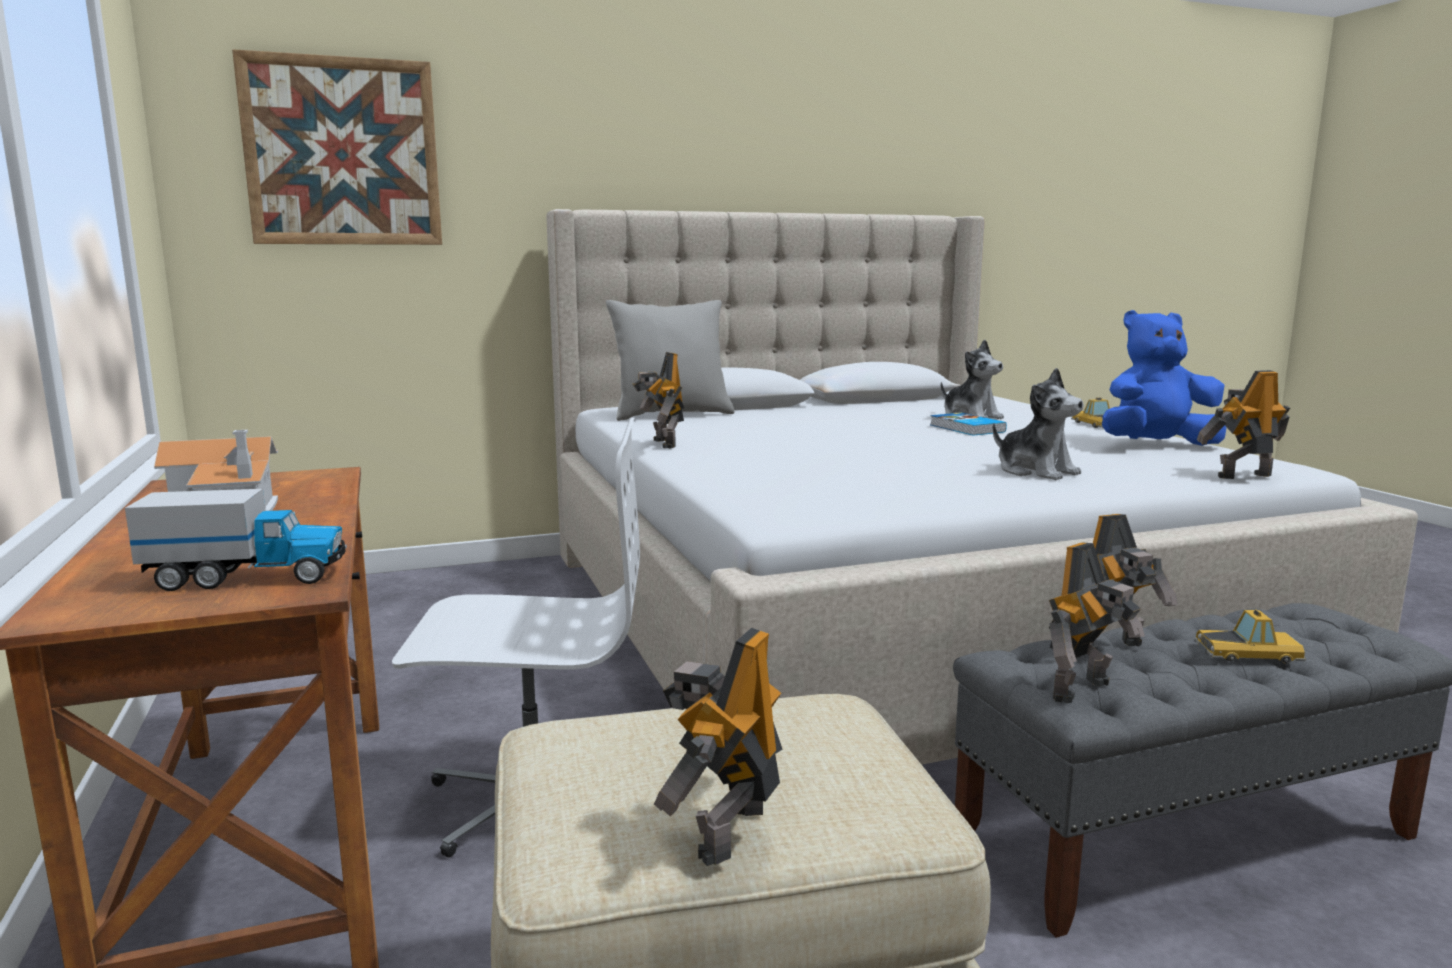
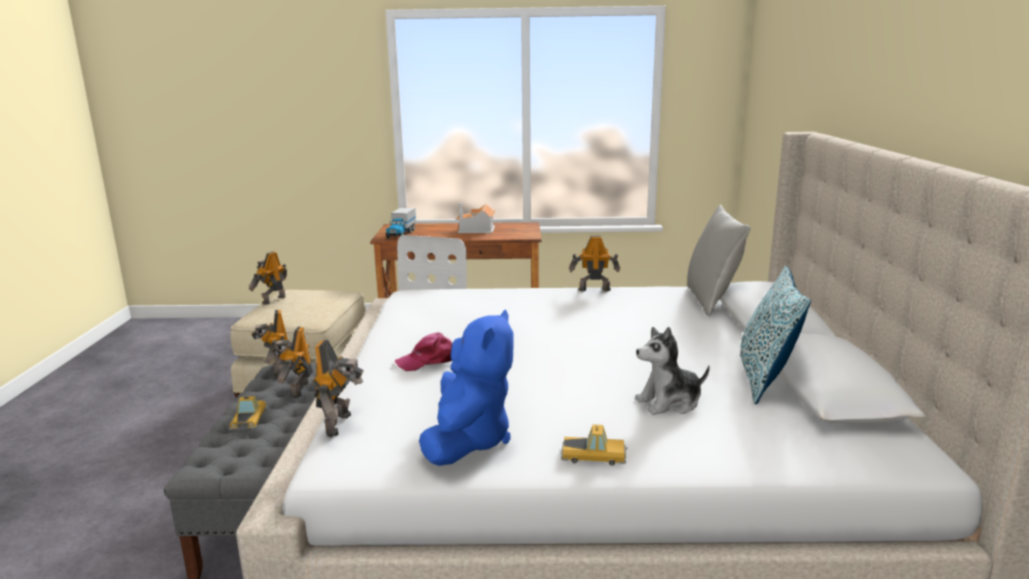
camera: 110 degrees right, 5 degrees up
(342, 152) = (777, 83): picture -> none
(725, 831) = (273, 300): toy robot -> toy robot turned 105 degrees counterclockwise
(879, 405) = (765, 379): none -> pillow
(966, 428) = (599, 381): book -> none
(1036, 471) = (428, 361): plush toy -> pink cap
(1249, 653) = (249, 418): toy car -> toy car turned 150 degrees clockwise

